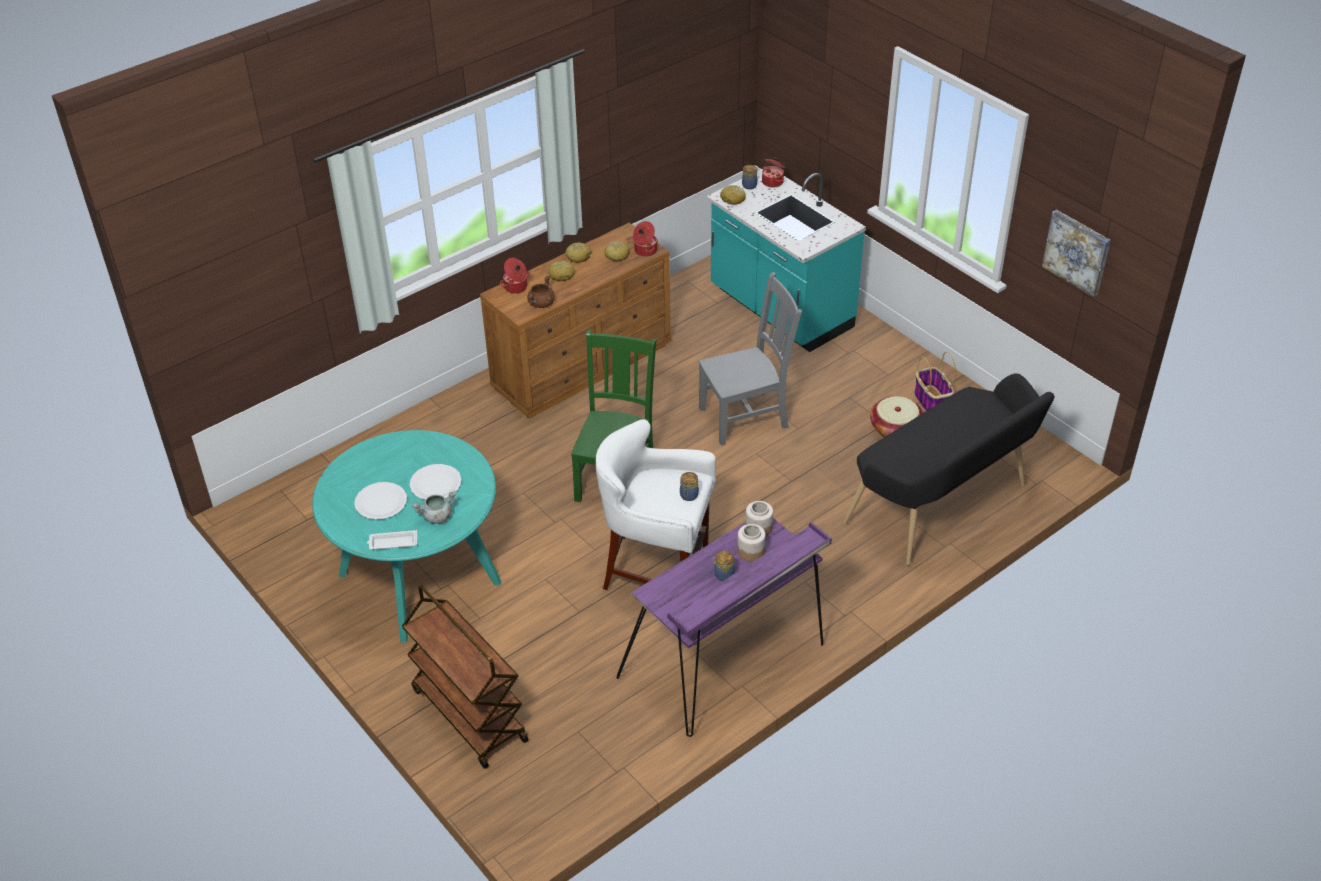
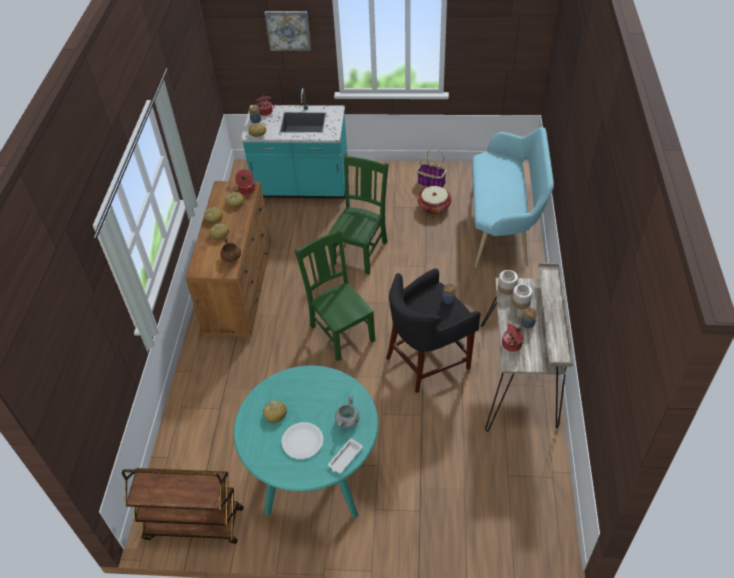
camera: 45 degrees left, 5 degrees up
(392, 464) = (275, 414): none -> bread
(436, 483) = (318, 403): white plate -> none
(468, 714) = (446, 521): brown cart -> brown cart (193, 524)
(516, 287) = (202, 259): cooking pot -> cooking pot (512, 344)
(657, 571) = (428, 361): white stool -> black stool
(726, 661) = (520, 376): purple desk -> beige desk
(746, 417) = (360, 251): grey chair -> green chair
(943, 508) = (503, 227): black bench -> turquoise bench
(1077, 252) = (499, 46): picture -> picture (288, 30)

